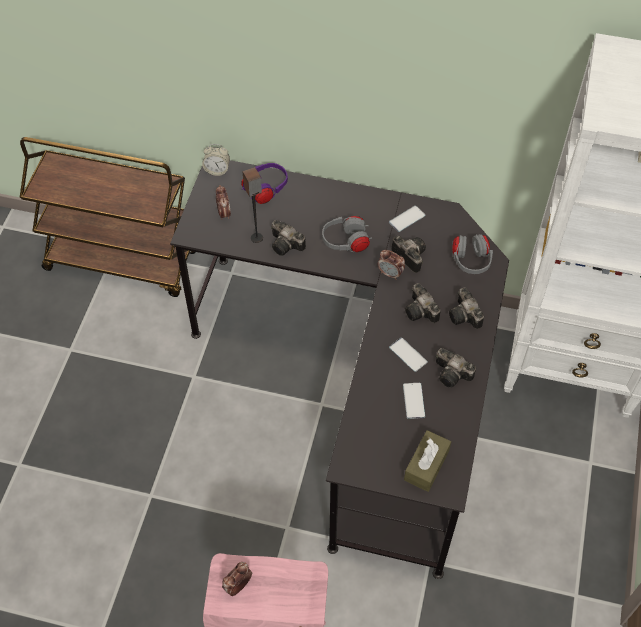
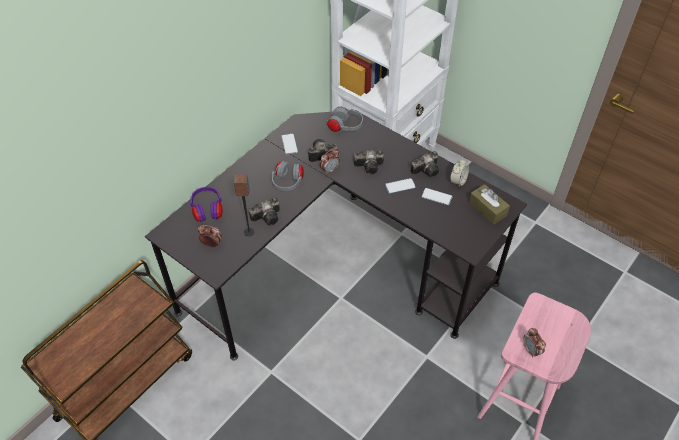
camera: 65 degrees left, 5 degrees down
(217, 170) = (165, 234): alarm clock -> alarm clock (458, 181)
(465, 317) = (386, 146): camera -> none

